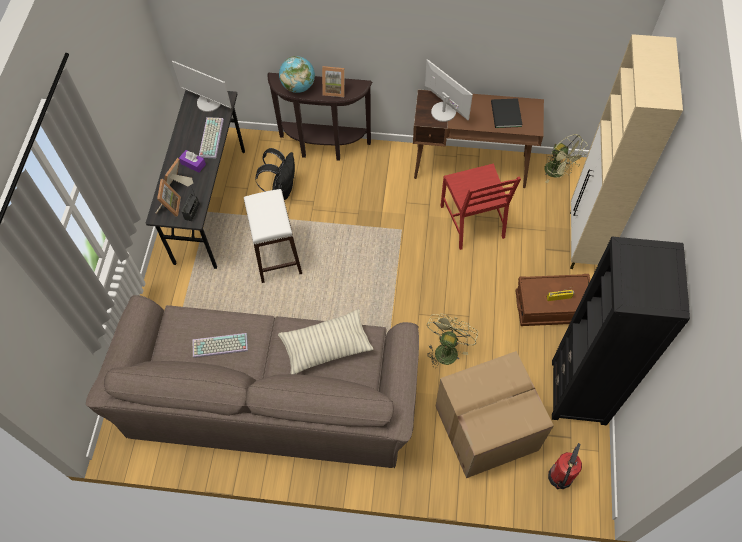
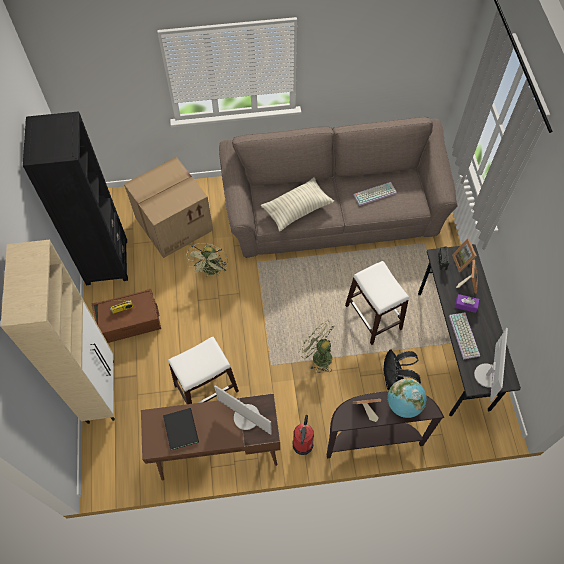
camera: 165 degrees right, 0 degrees up
(209, 102) = (487, 375): monitor -> monitor turned 90 degrees clockwise
(473, 222) = (206, 388): red chair -> white stool
(558, 172) = (126, 465): green fan -> green fan (318, 356)
(560, 477) = (120, 205): fire extinguisher -> fire extinguisher (303, 444)

